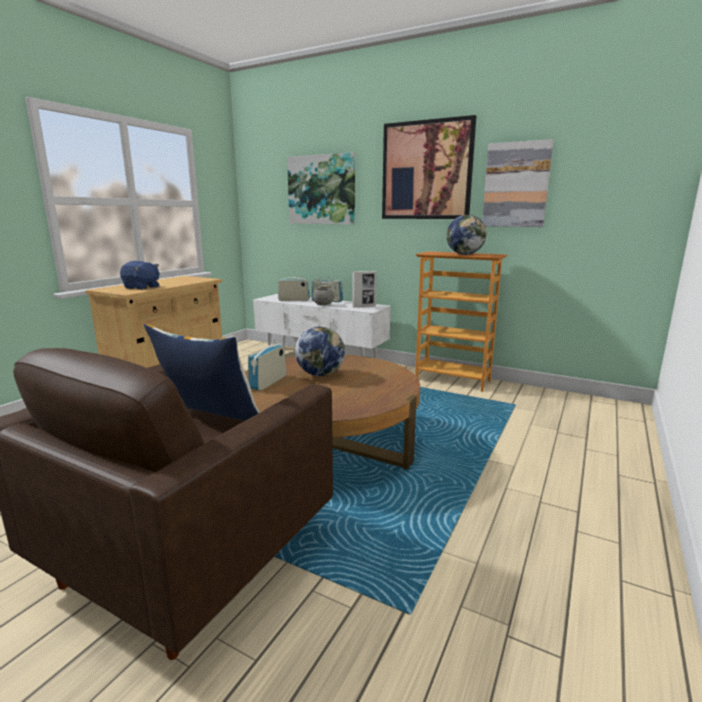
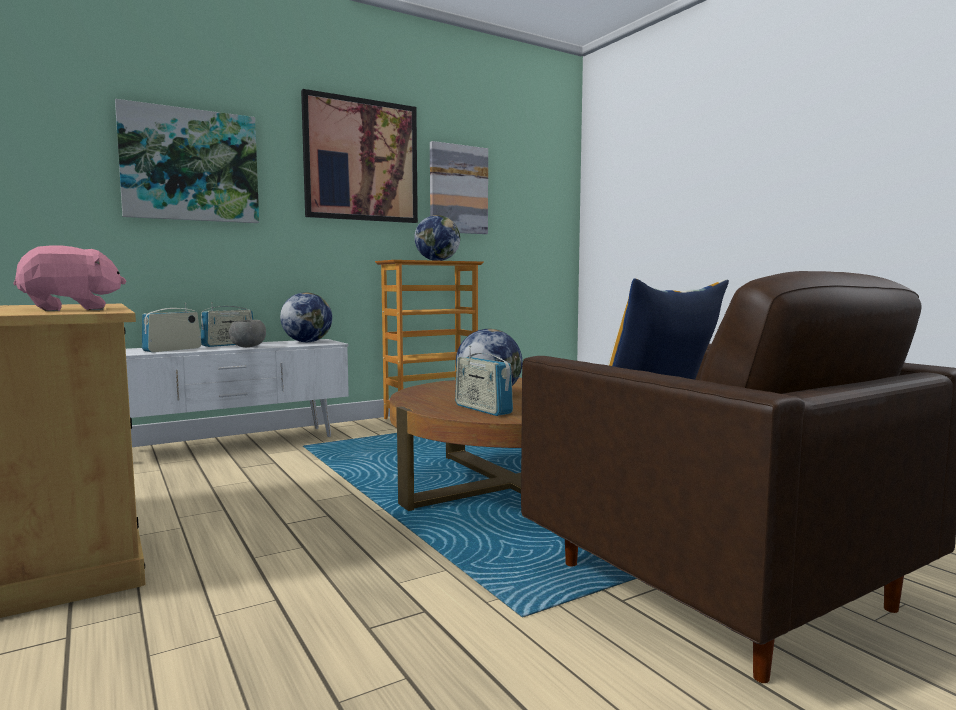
camera: 60 degrees left, 10 degrees down
(142, 288) = (71, 309): blue plush toy -> pink plush toy
(364, 306) = (307, 342): picture frame -> globe

